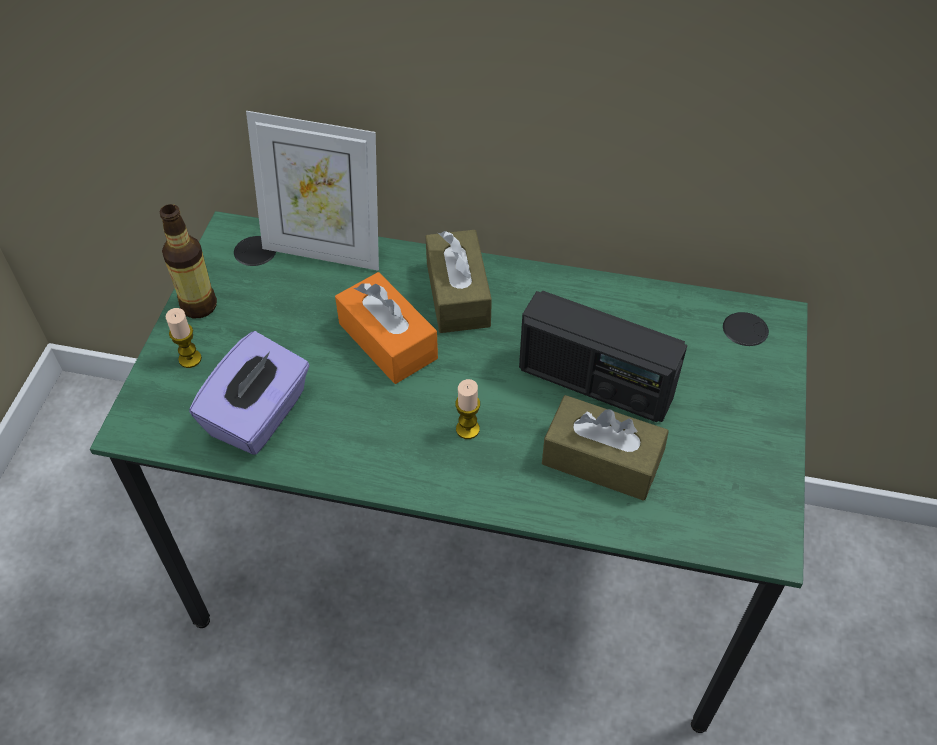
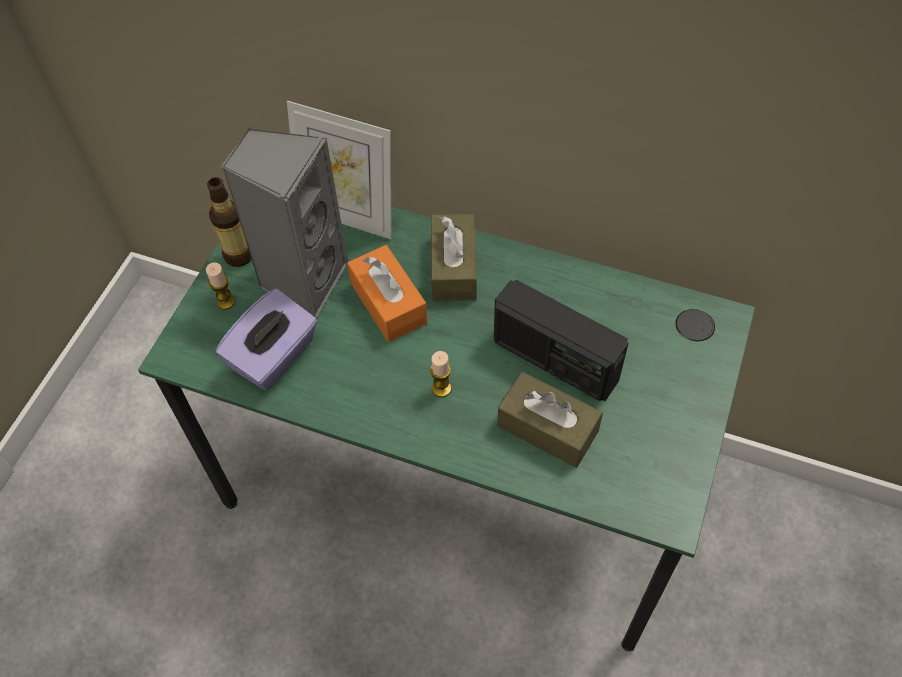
camera: 10 degrees right, 5 degrees up
(281, 325) = (303, 280): none -> grey speaker

